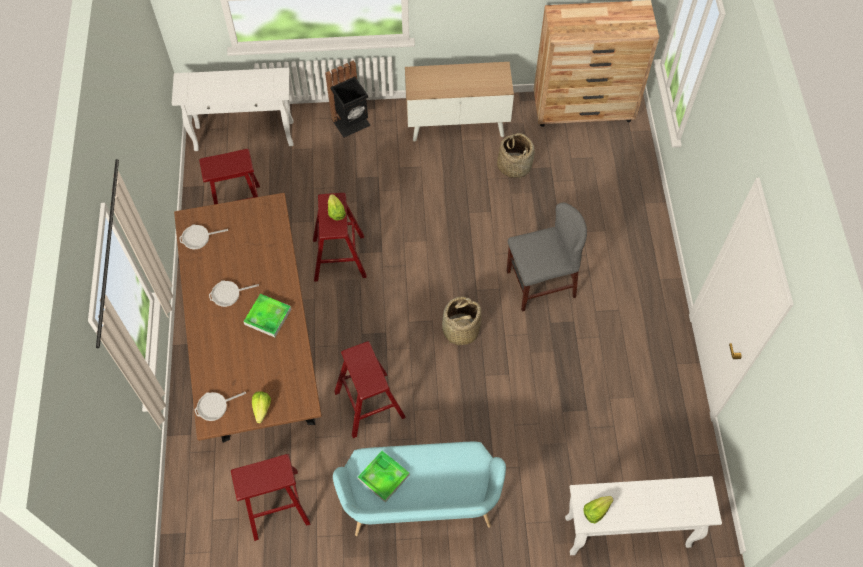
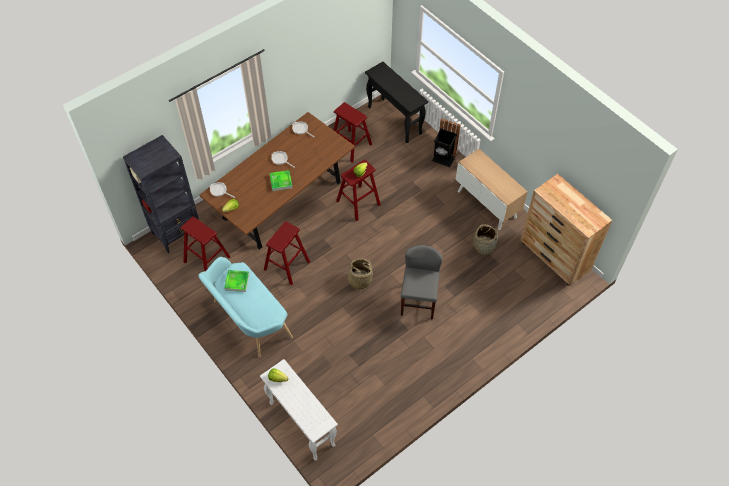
camera: 55 degrees right, 5 degrees down
(195, 520) = (177, 233): none -> black bookcase
(245, 136) = (395, 121): white console table -> black console table
(540, 284) = (418, 301): grey chair -> grey chair turned 120 degrees counterclockwise

